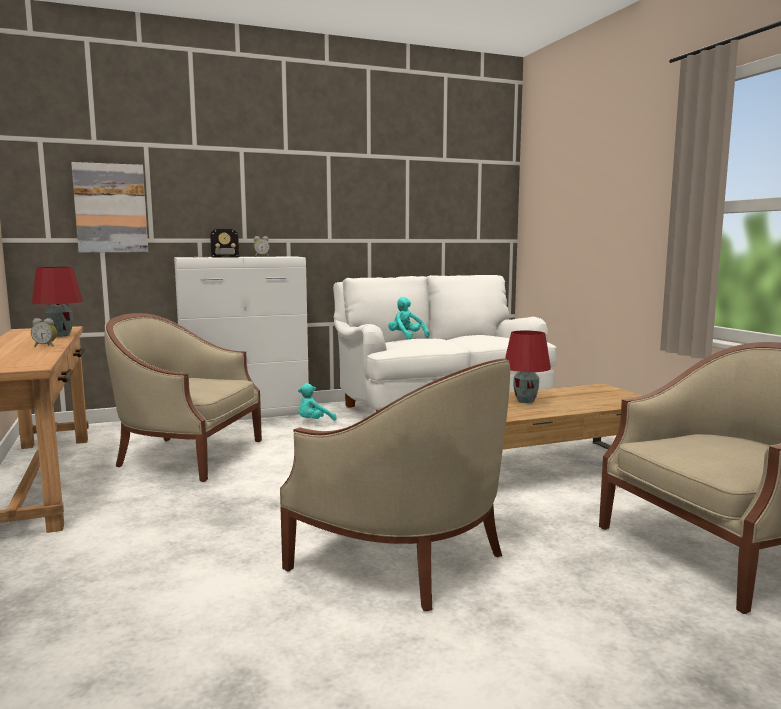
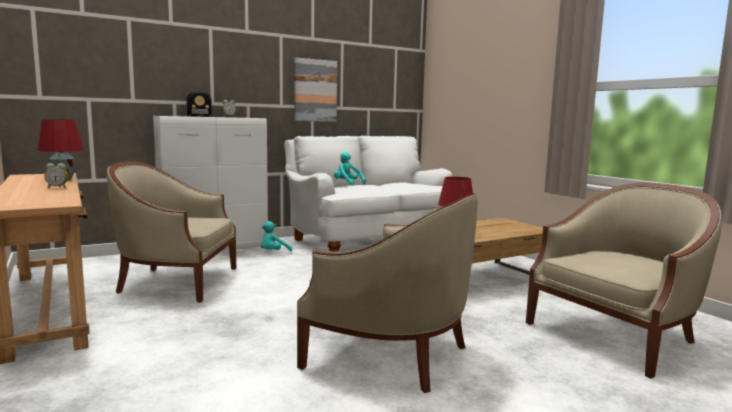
camera: 10 degrees left, 0 degrees up
(111, 208) = (97, 72): picture -> picture (315, 90)

